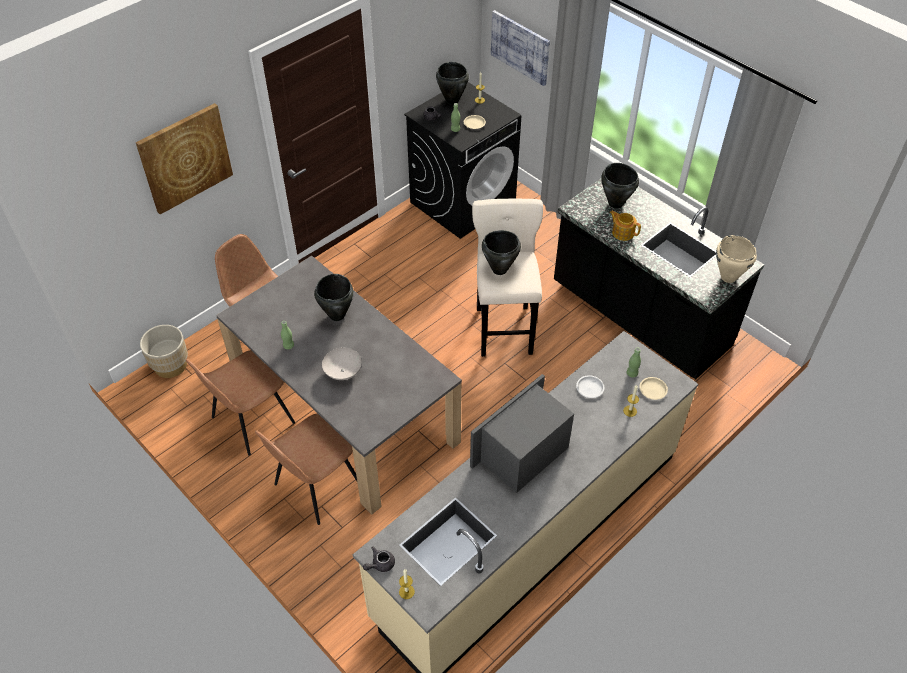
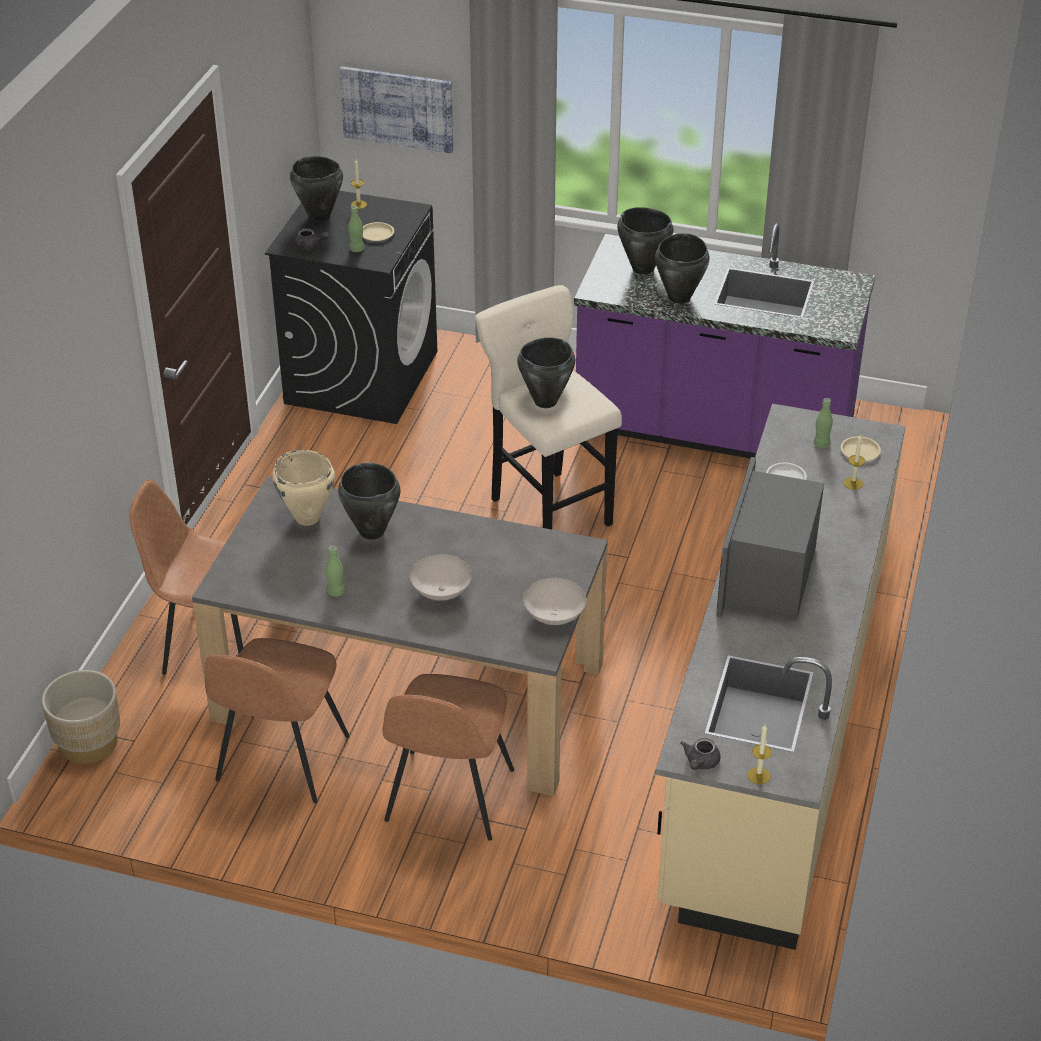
camera: 30 degrees left, 10 degrees down
(185, 158) = (70, 364): picture -> none
(390, 417) = (553, 616): none -> white bowl
(622, 232) = (680, 297): teapot -> black cooking pot
(639, 317) = (714, 430): black counter -> purple counter
(728, 277) = (846, 302): beige cooking pot -> beige cooking pot (307, 518)

